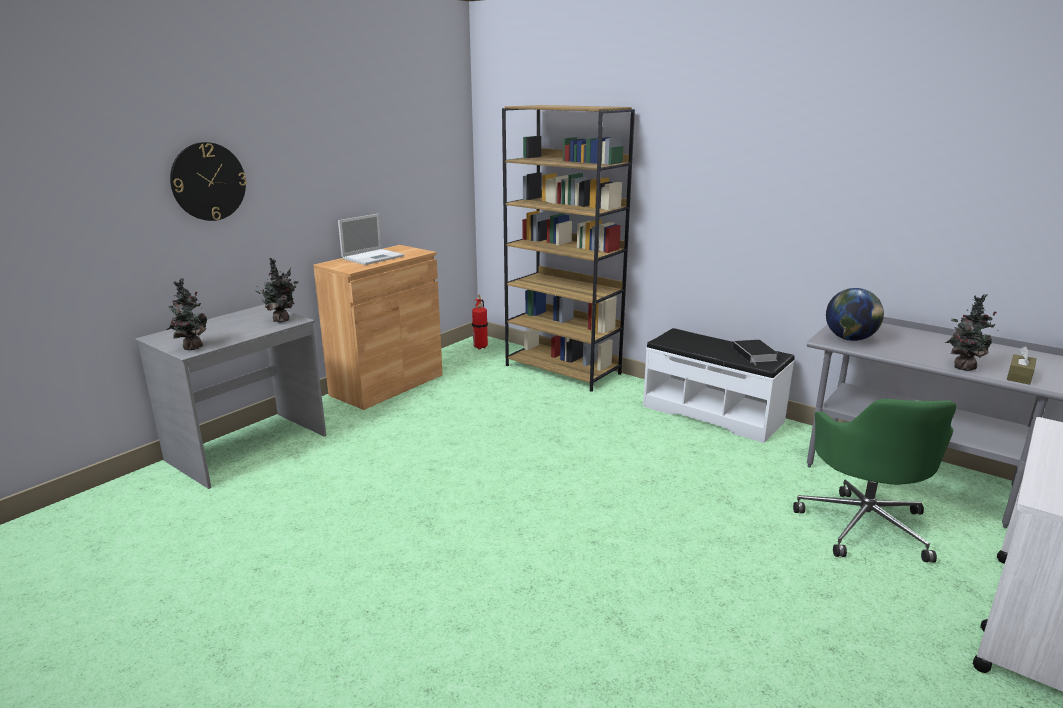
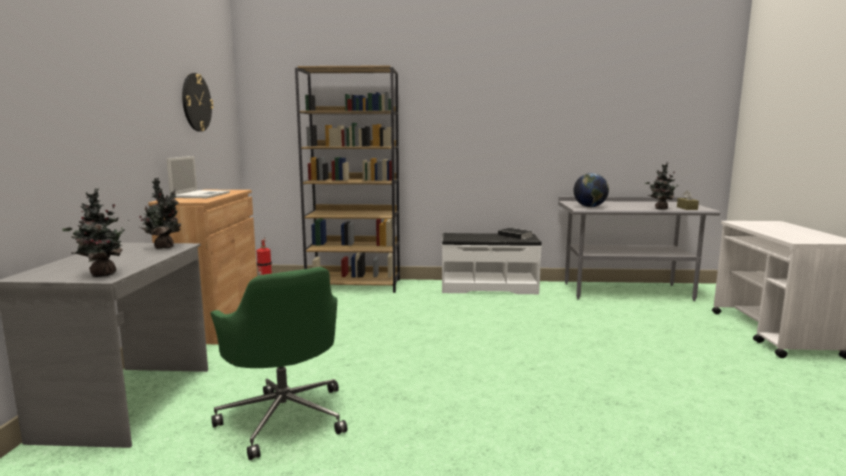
camera: 35 degrees left, 10 degrees down
(208, 181) = (62, 99): wall clock -> wall clock (196, 102)
(864, 524) = (643, 316): green office chair -> green office chair (284, 417)

